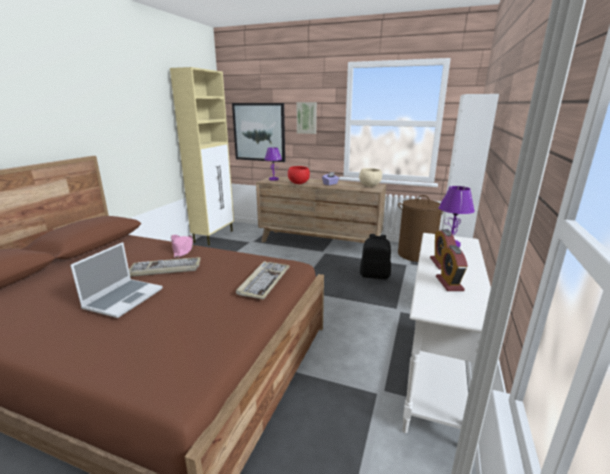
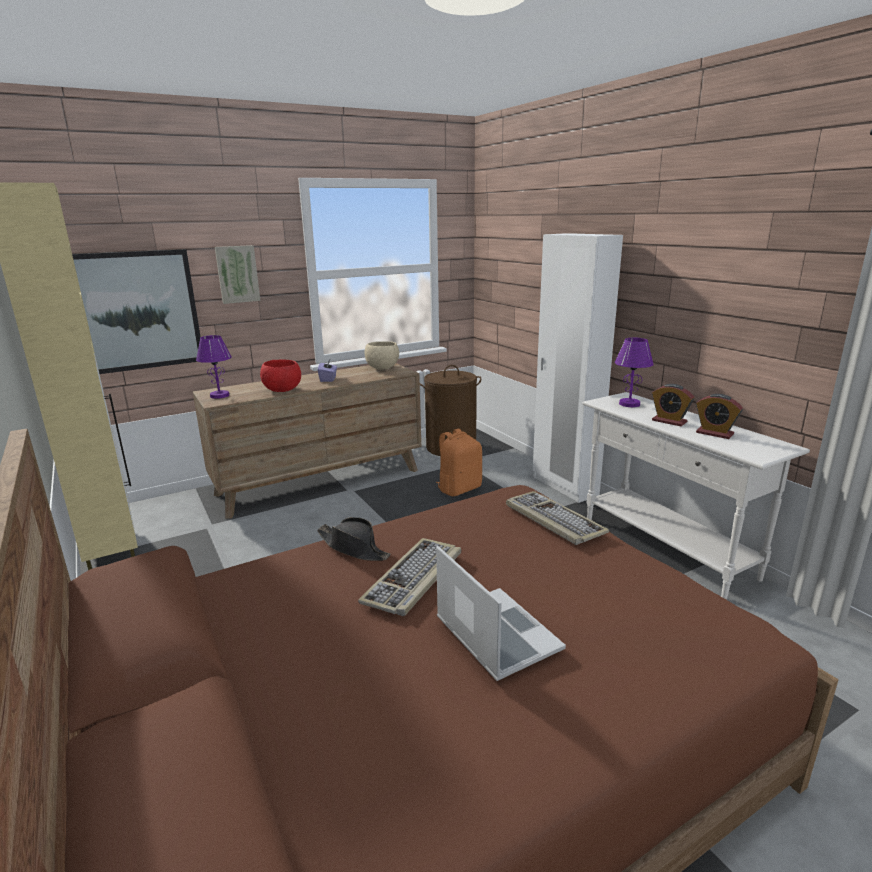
camera: 50 degrees left, 0 degrees up
(183, 250) = (353, 548): pink hat -> black hat
(375, 275) = (459, 489): black backpack -> orange backpack

